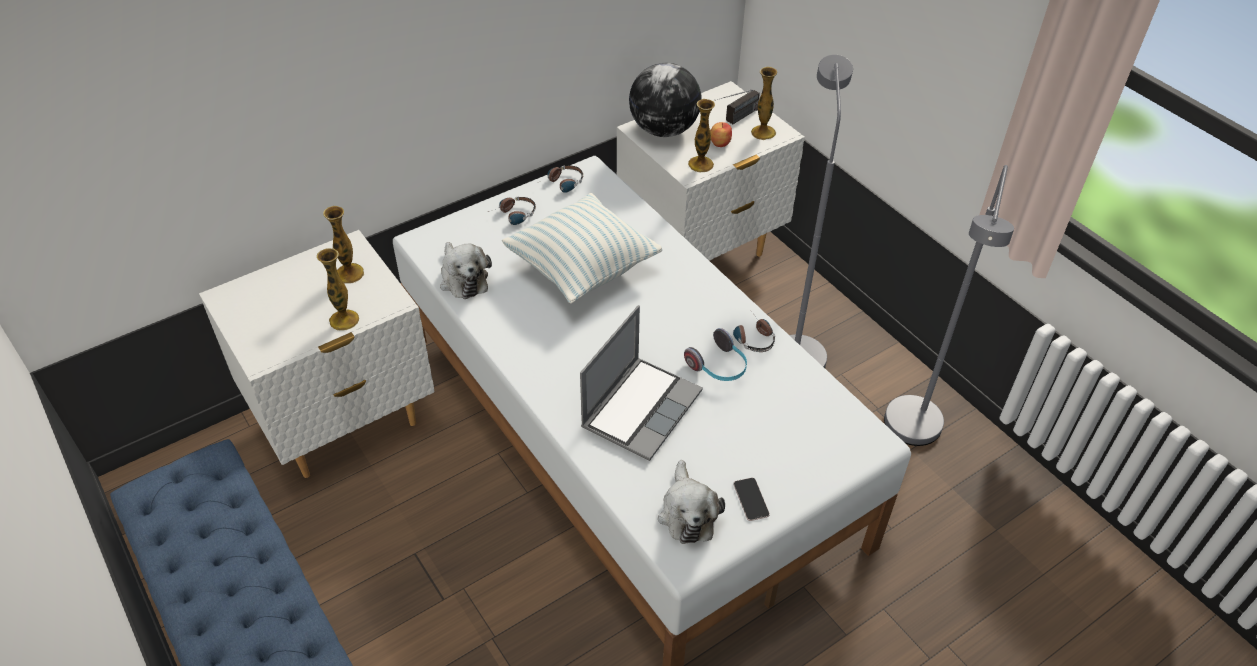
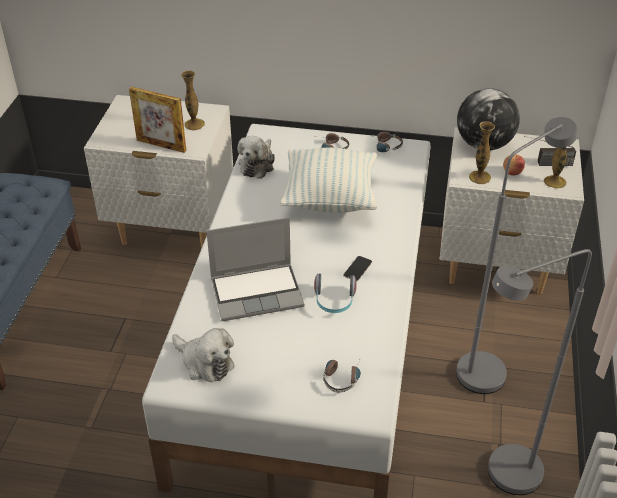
camera: 45 degrees right, 5 degrees down
(344, 320) = (161, 145): vase -> picture frame
(687, 512) = (205, 363): plush toy -> plush toy turned 90 degrees counterclockwise
(751, 336) = (380, 299): headphones -> headphones (342, 376)
(751, 499) = (249, 383): phone -> phone (357, 269)

